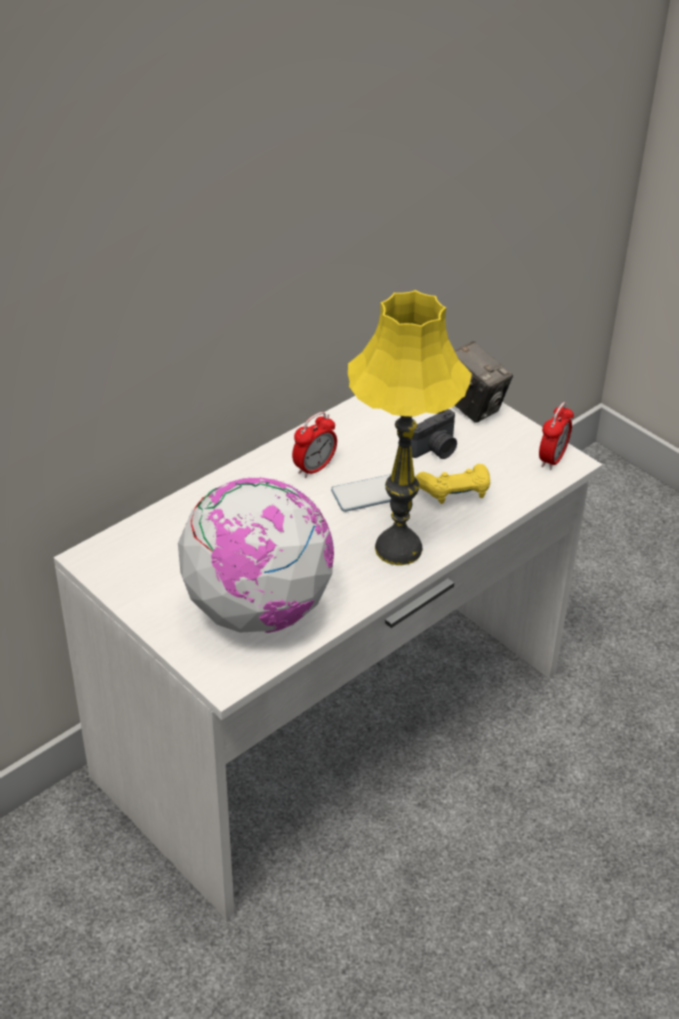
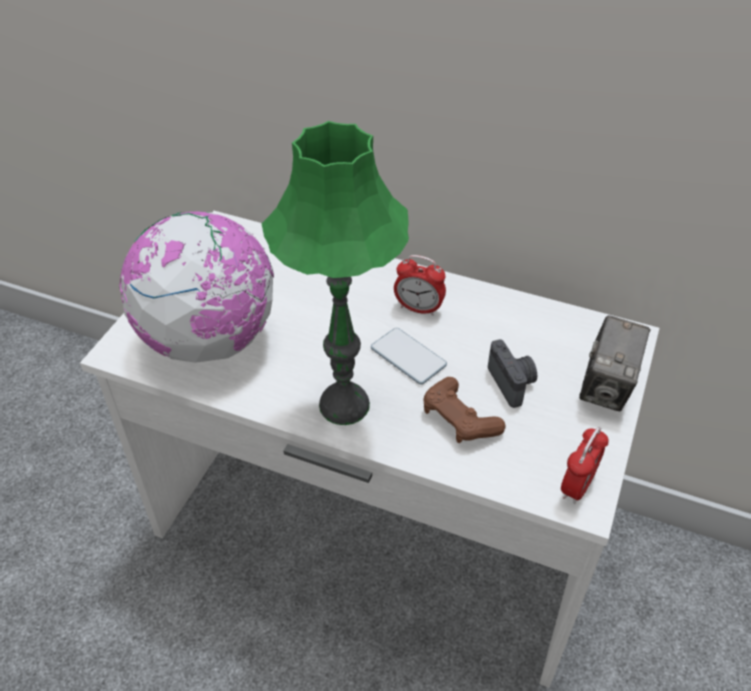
camera: 65 degrees right, 5 degrees up
(398, 548) = (345, 405): yellow table lamp -> green table lamp
(435, 450) = (512, 383): camera -> camera turned 135 degrees counterclockwise
(455, 491) = (459, 419): yellow game controller -> brown game controller
(552, 459) = (577, 486): alarm clock -> alarm clock turned 60 degrees counterclockwise

